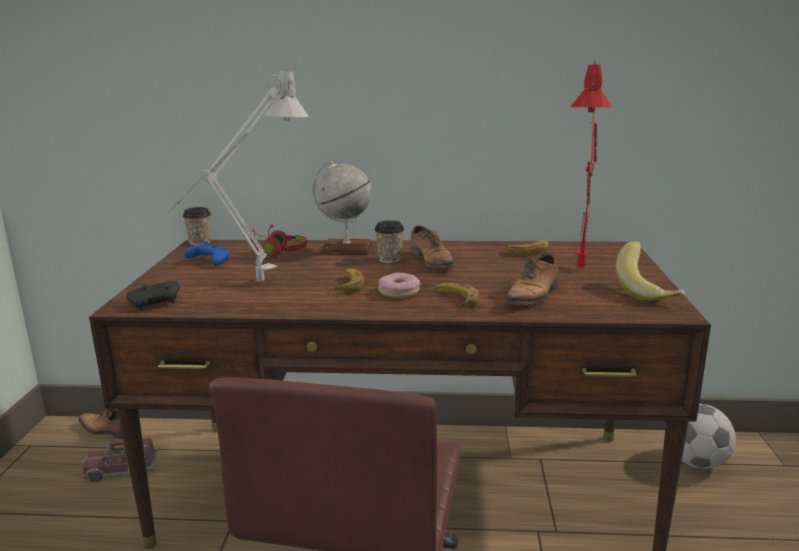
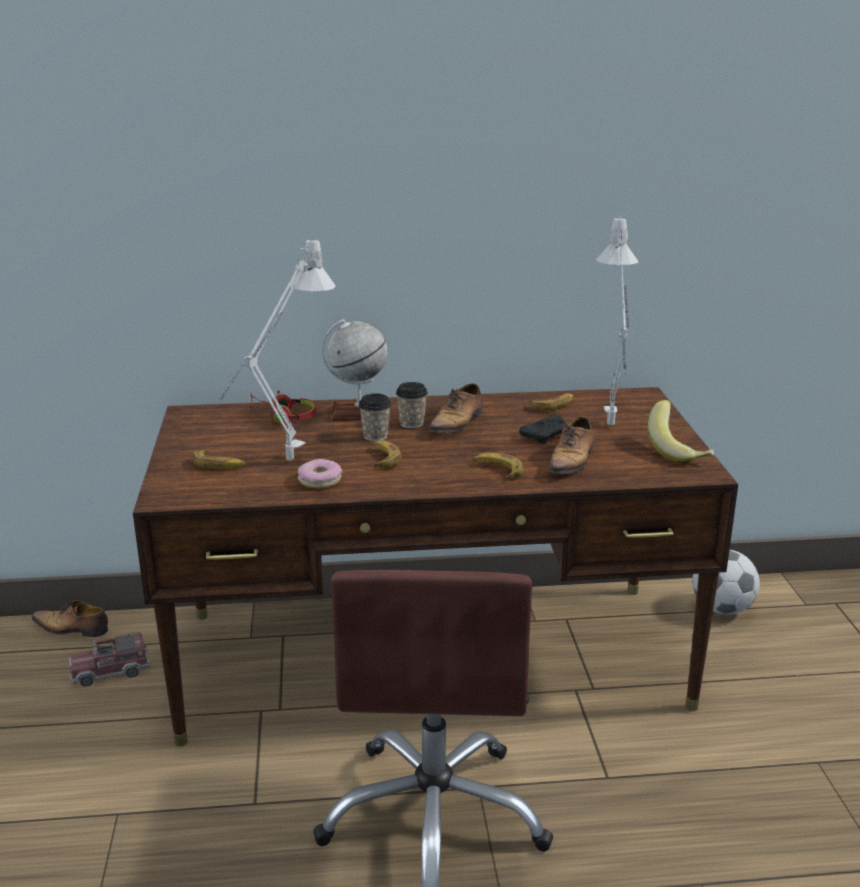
camera: 10 degrees left, 5 degrees up
(156, 303) = (194, 493): black game controller -> black game controller (546, 436)
(195, 283) = (219, 465): none -> banana
(200, 242) = (187, 410): cup -> cup (375, 436)
(209, 261) = (215, 436): blue game controller -> none
(398, 292) = (438, 464): donut -> donut (319, 480)
(432, 260) = (457, 423): shoe -> shoe turned 60 degrees clockwise
(581, 273) = (611, 431): red table lamp -> grey table lamp

